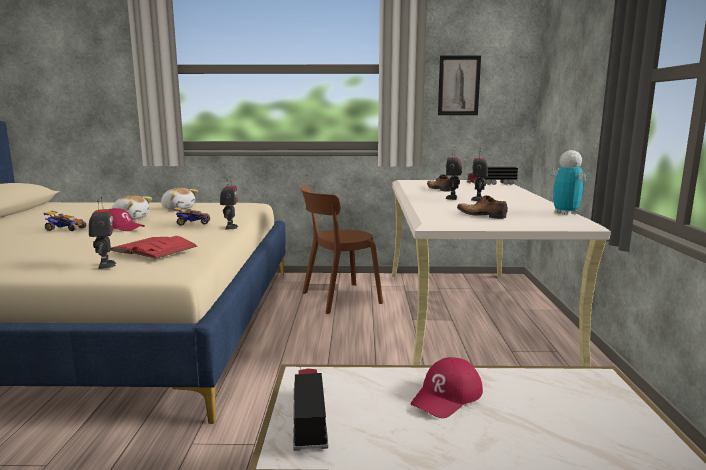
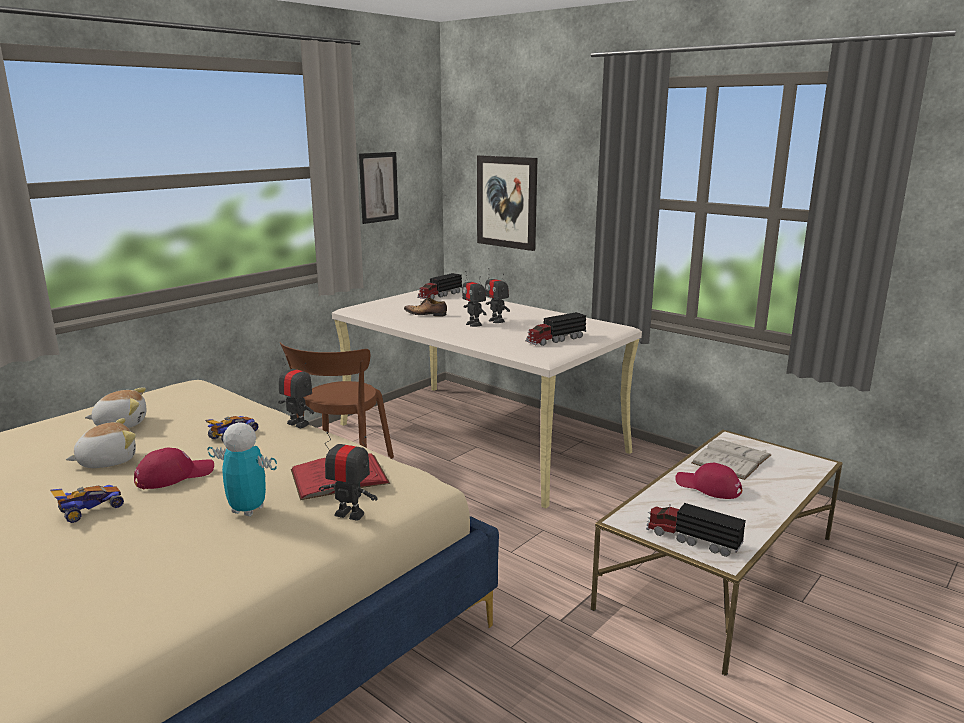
camera: 50 degrees left, 5 degrees up
(447, 396) = (708, 487): red cap -> red cap turned 135 degrees clockwise
(481, 215) = (555, 339): shoe -> toy truck
(546, 391) = (731, 459): none -> white book
(565, 213) = (590, 321): toy robot -> toy robot (247, 510)
(567, 97) = (507, 202): none -> picture

